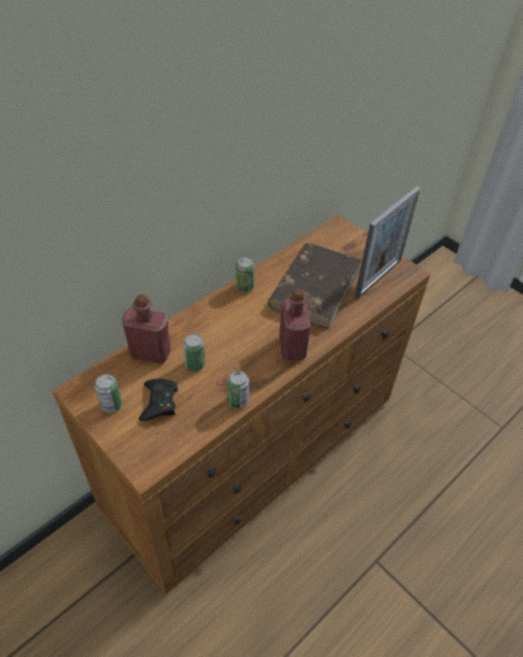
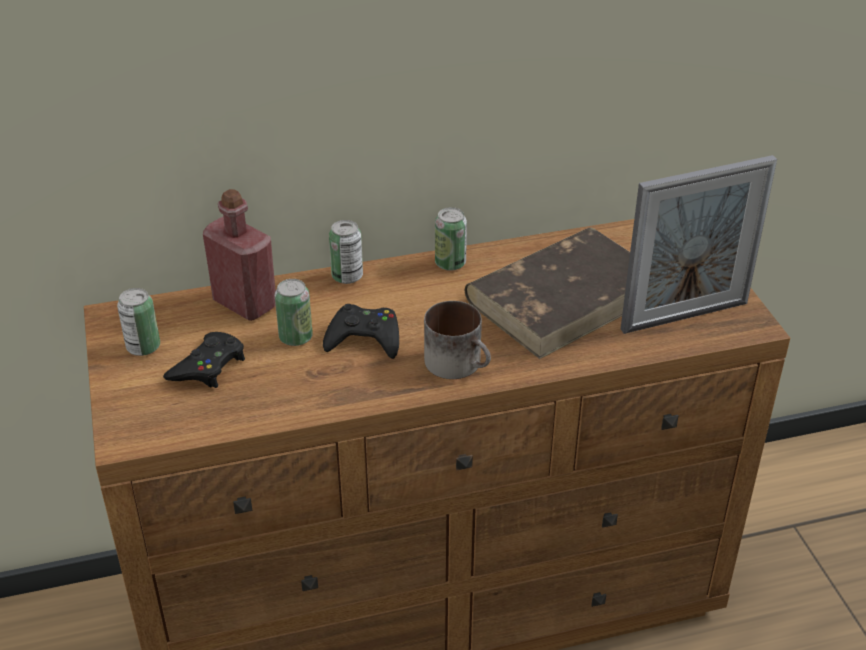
camera: 30 degrees right, 10 degrees down
(232, 350) = (364, 338): none -> black game controller
(237, 401) = (319, 403): can -> can (347, 276)
(292, 347) = (460, 363): red bottle -> mug

